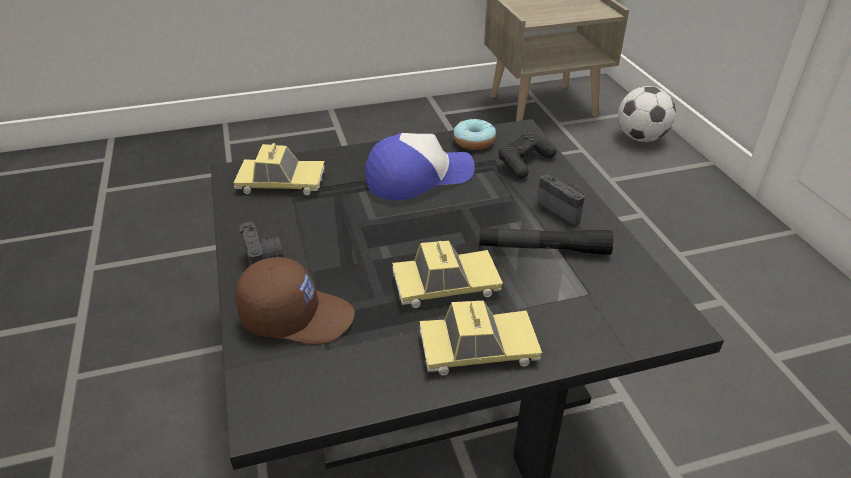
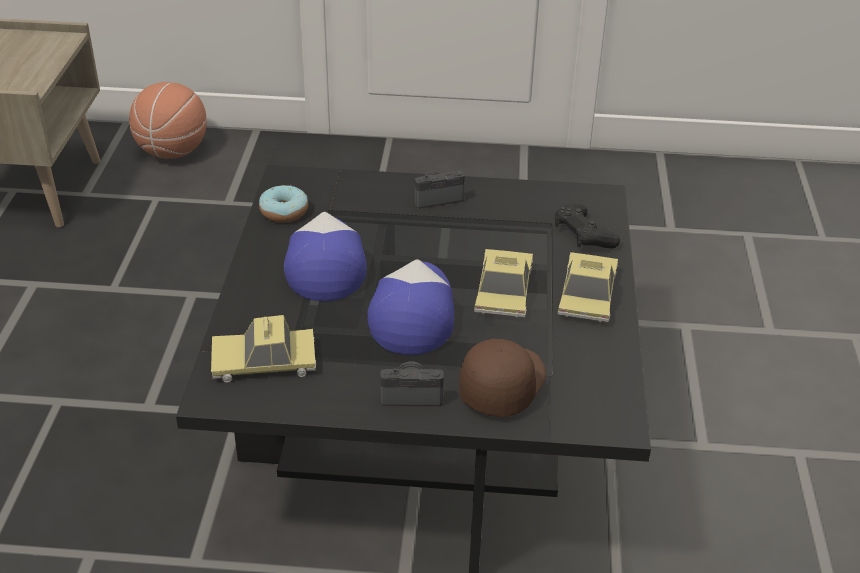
camera: 70 degrees left, 0 degrees up
(281, 182) = (264, 361): toy car -> toy car turned 120 degrees counterclockwise
(377, 238) = (413, 313): none -> cap
(524, 162) = (347, 194): black game controller -> black game controller (583, 235)
(543, 249) = (485, 226): black flashlight -> none
(641, 138) = (173, 152): football -> basketball

